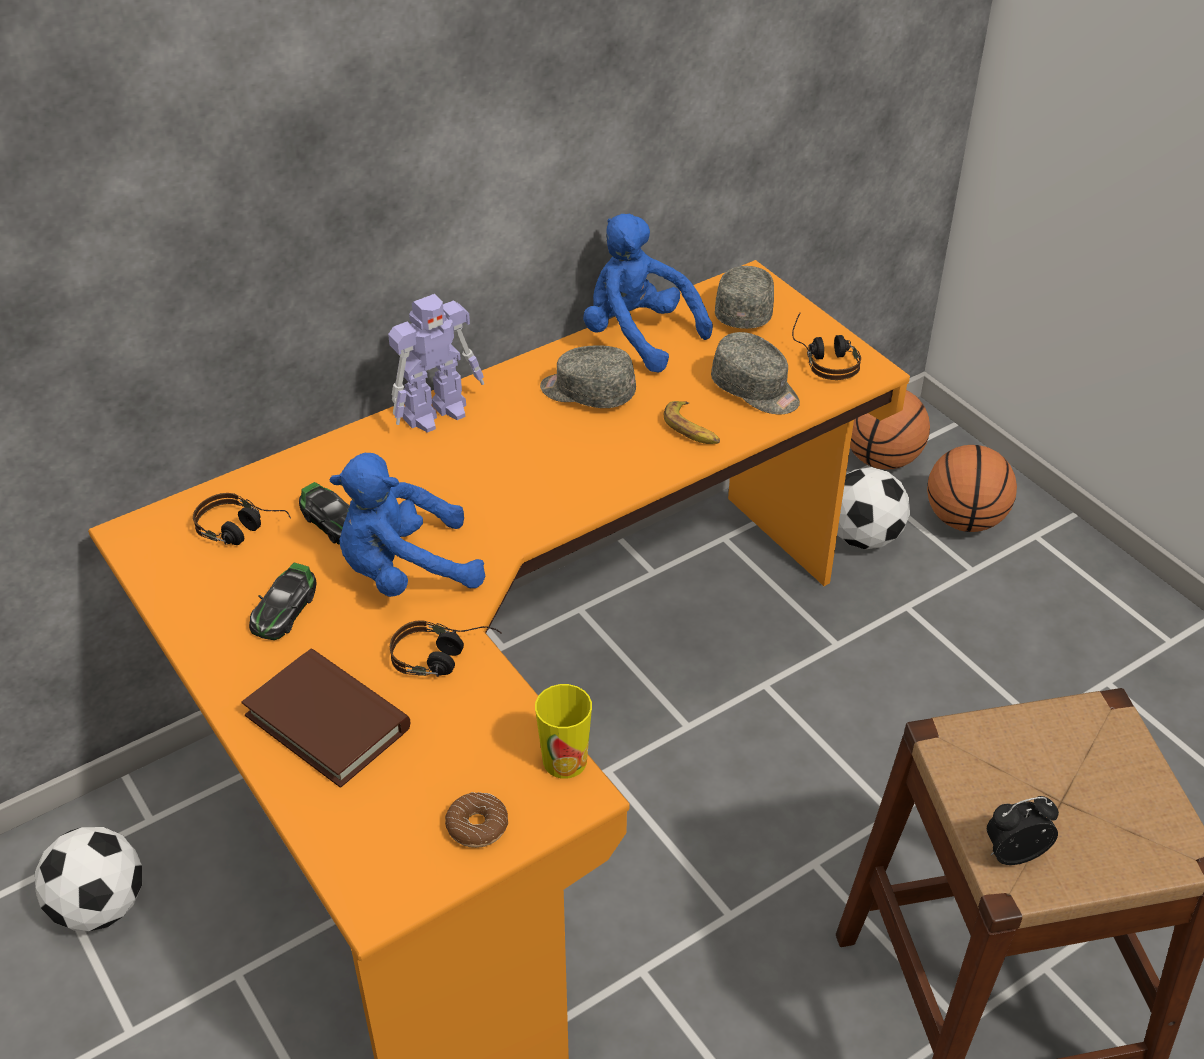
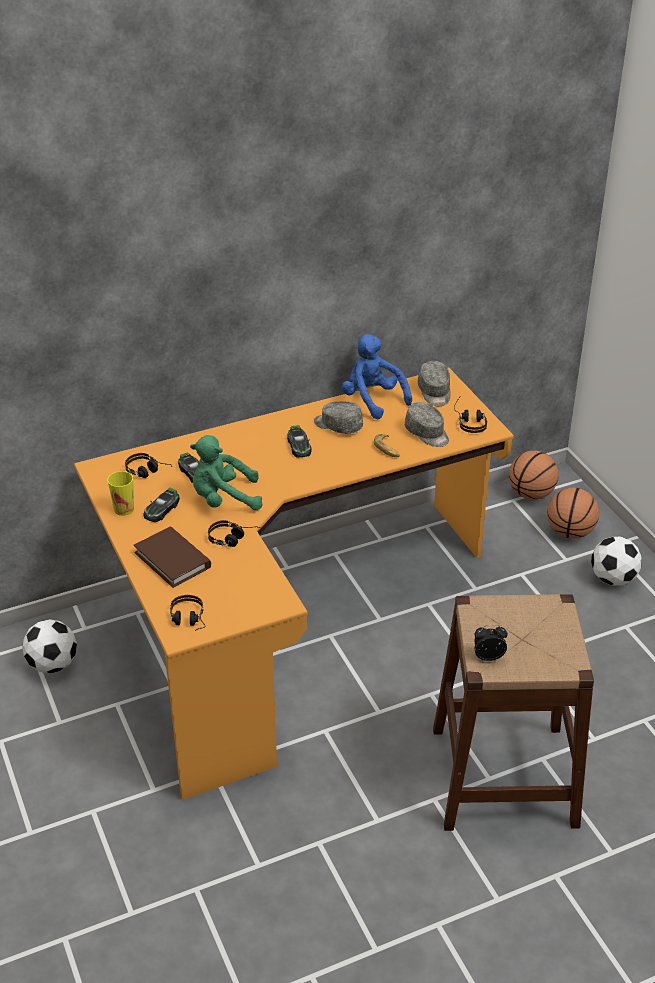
camera: 10 degrees right, 5 degrees down
(389, 868) = (188, 622): none -> headphones
(405, 571) = (224, 499): blue plush toy -> green plush toy
(437, 412) = (257, 427): toy robot -> none
(477, 826) = (233, 611): donut -> none
(524, 441) = (299, 446): none -> toy car
(565, 760) = (281, 589): cup -> cup (124, 509)
(745, 309) = (434, 392): grey cap -> grey cap turned 150 degrees clockwise
(863, 537) = (507, 535): football -> football (613, 579)

